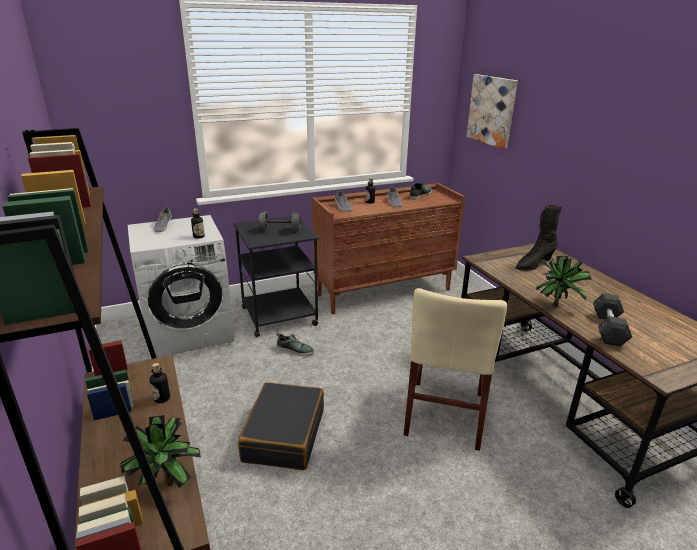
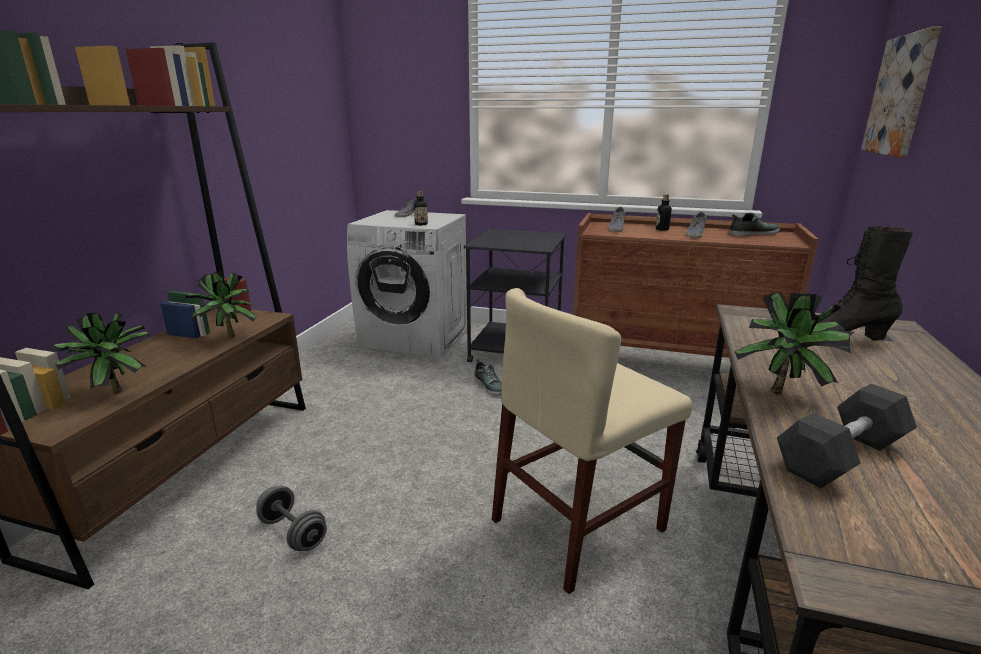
camera: 40 degrees right, 5 degrees down
(162, 398) = (227, 338): bottle -> potted plant
(280, 230) = (521, 240): grey dumbbell -> grey dumbbell (293, 532)
(283, 435) = (374, 453): black suitcase -> none

